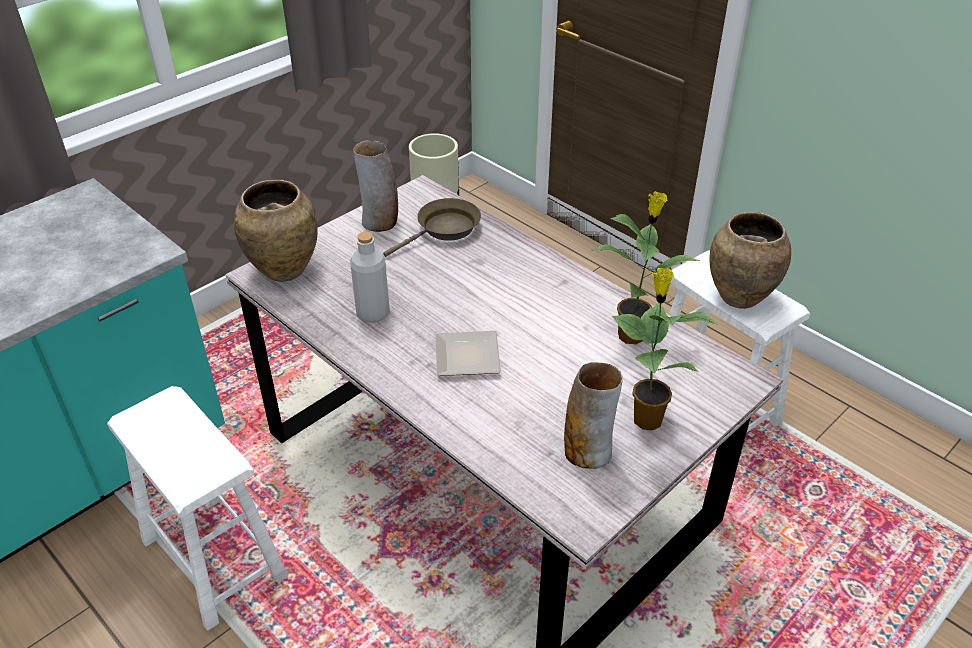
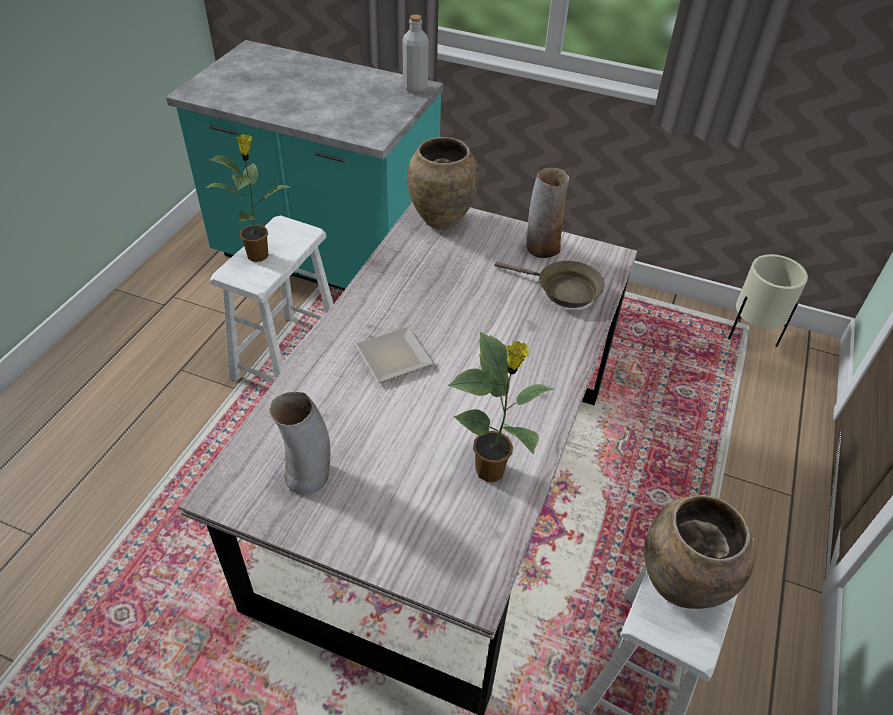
camera: 65 degrees right, 5 degrees up
(373, 313) = (418, 284): grey bottle -> grey bottle (415, 88)
(646, 418) = (371, 510): potted plant -> potted plant (259, 254)

